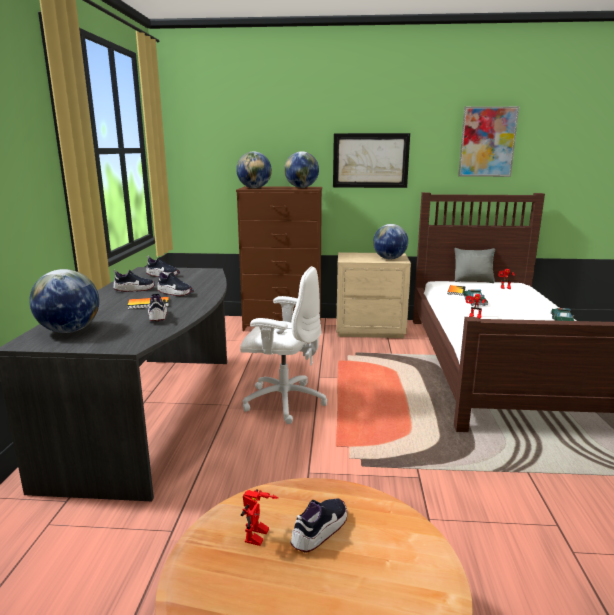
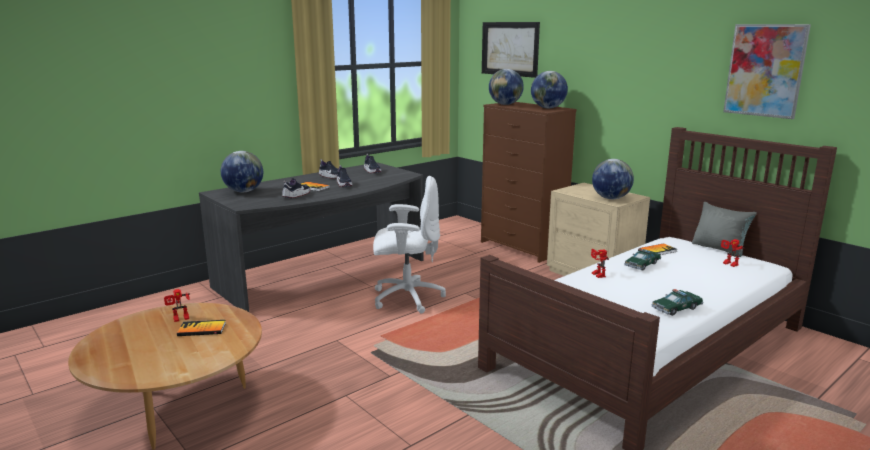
camera: 45 degrees right, 0 degrees up
(283, 401) = (406, 298): white office chair -> white office chair turned 60 degrees counterclockwise
(320, 531) = (202, 329): shoe -> book
(370, 160) = (627, 84): picture -> picture (510, 49)

